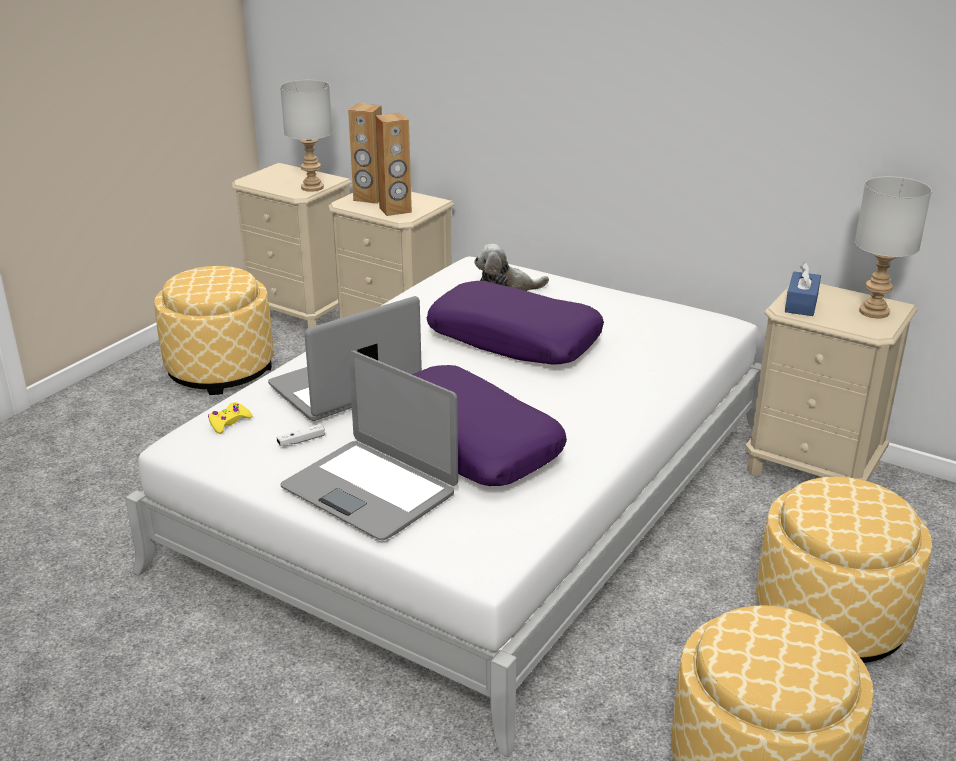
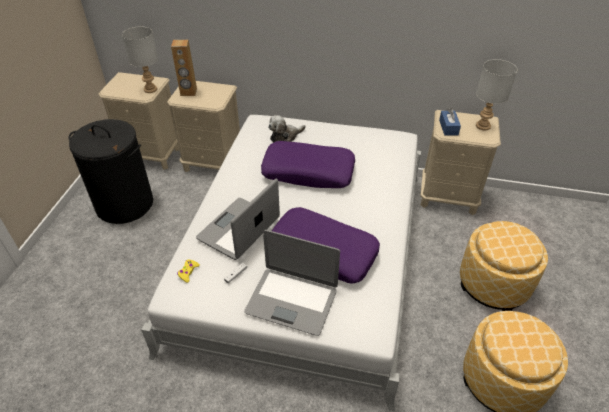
camera: 20 degrees left, 15 degrees up
(220, 369) = (125, 204): ottoman -> black laundry basket
(395, 210) = (208, 99): brown speaker -> none

